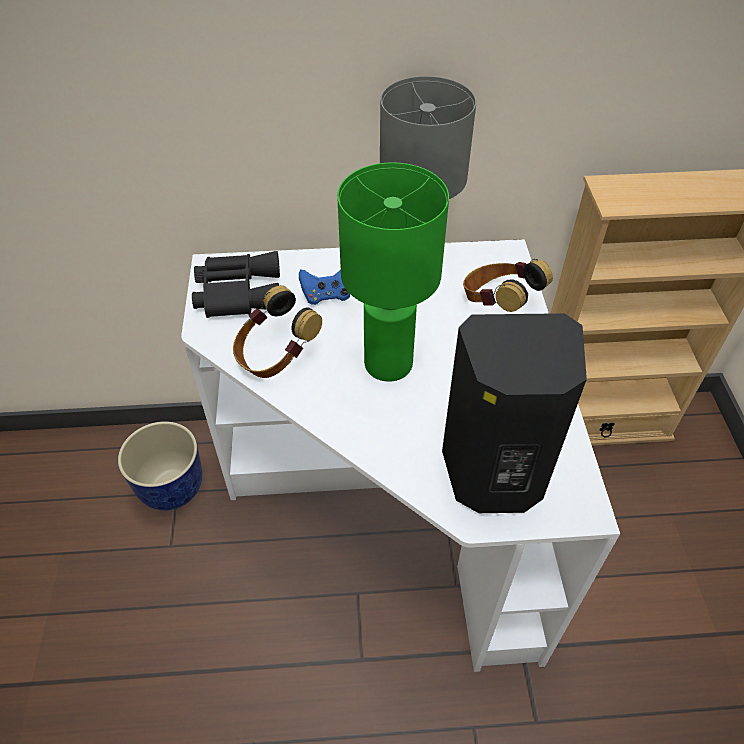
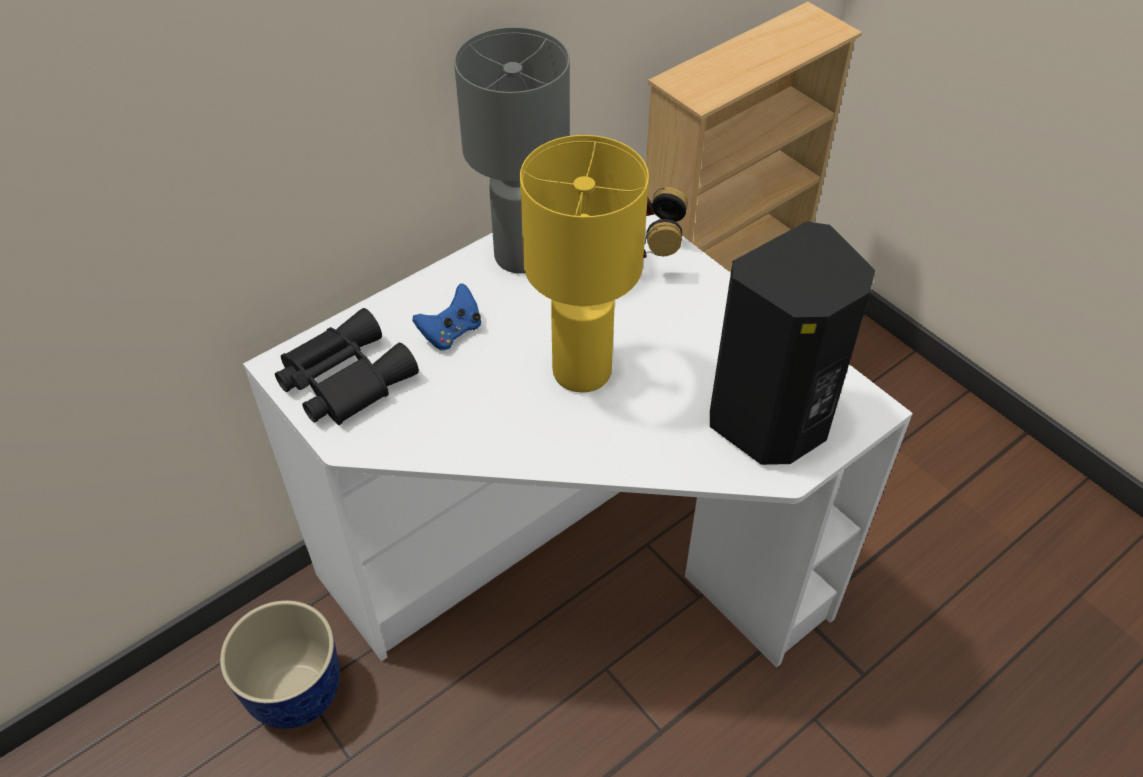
camera: 35 degrees left, 0 degrees up
(276, 356) = (456, 425): headphones -> none
(388, 365) = (583, 372): green table lamp -> yellow table lamp

